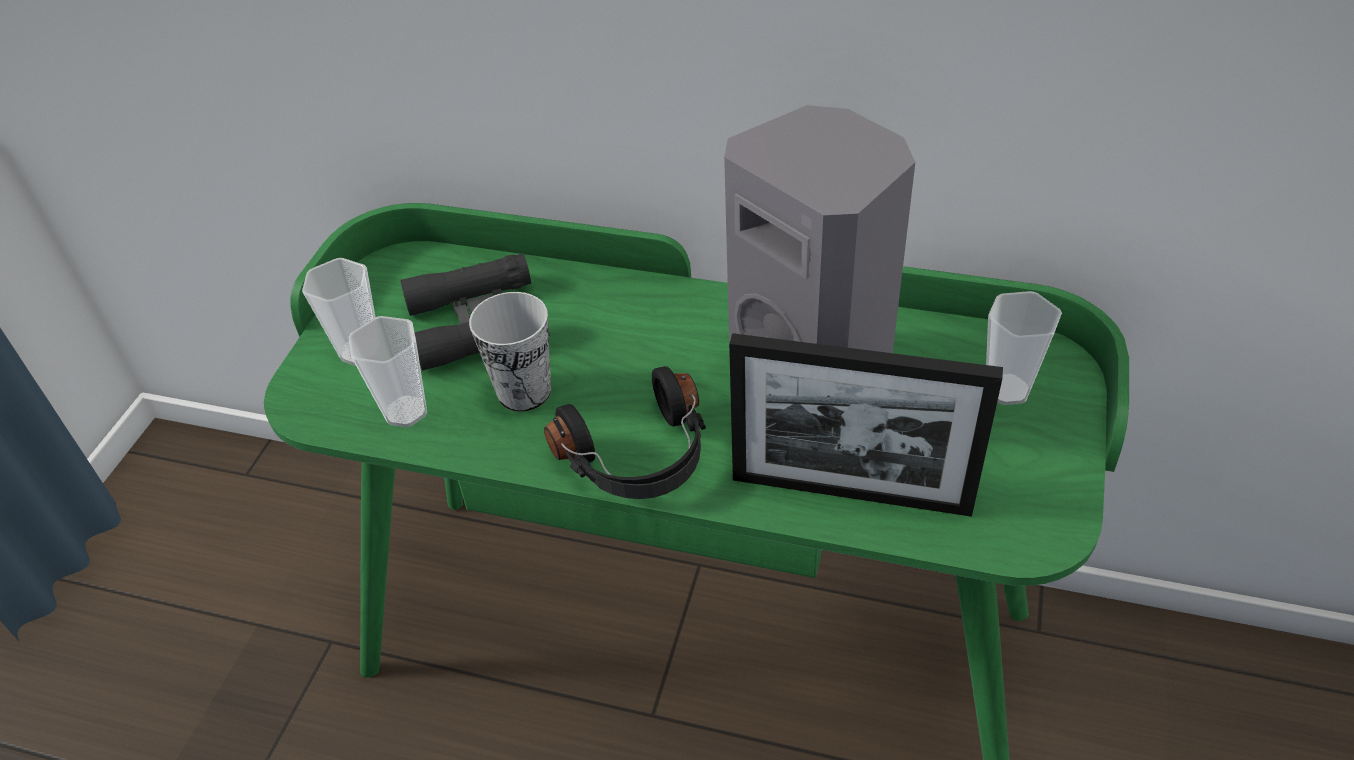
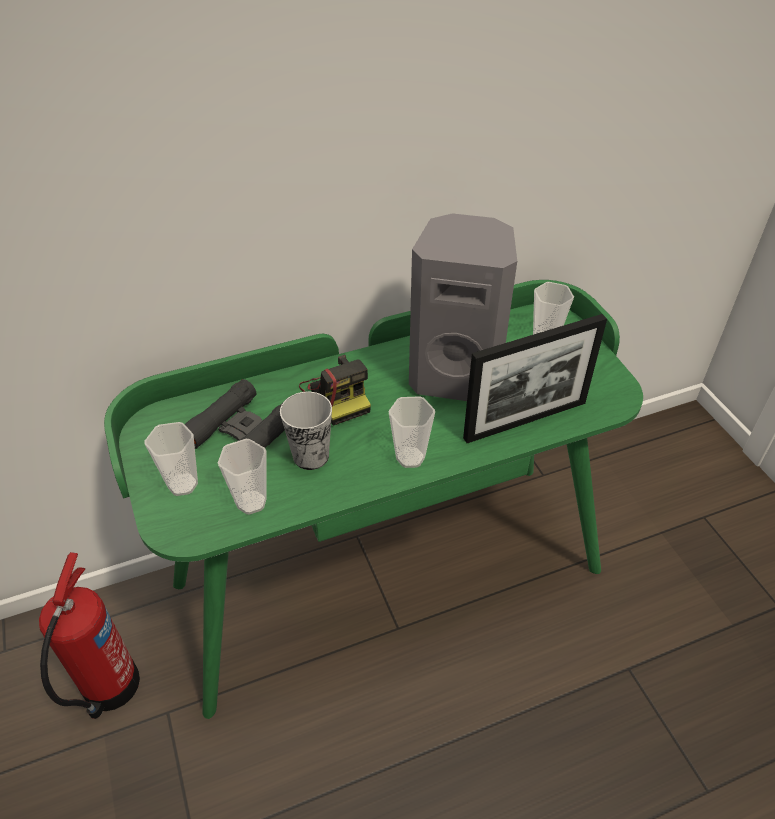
camera: 40 degrees left, 0 degrees up
(300, 576) = (108, 688): none -> fire extinguisher
(631, 329) = (337, 395): none -> camera
(639, 458) = (410, 457): black headphones -> cup

